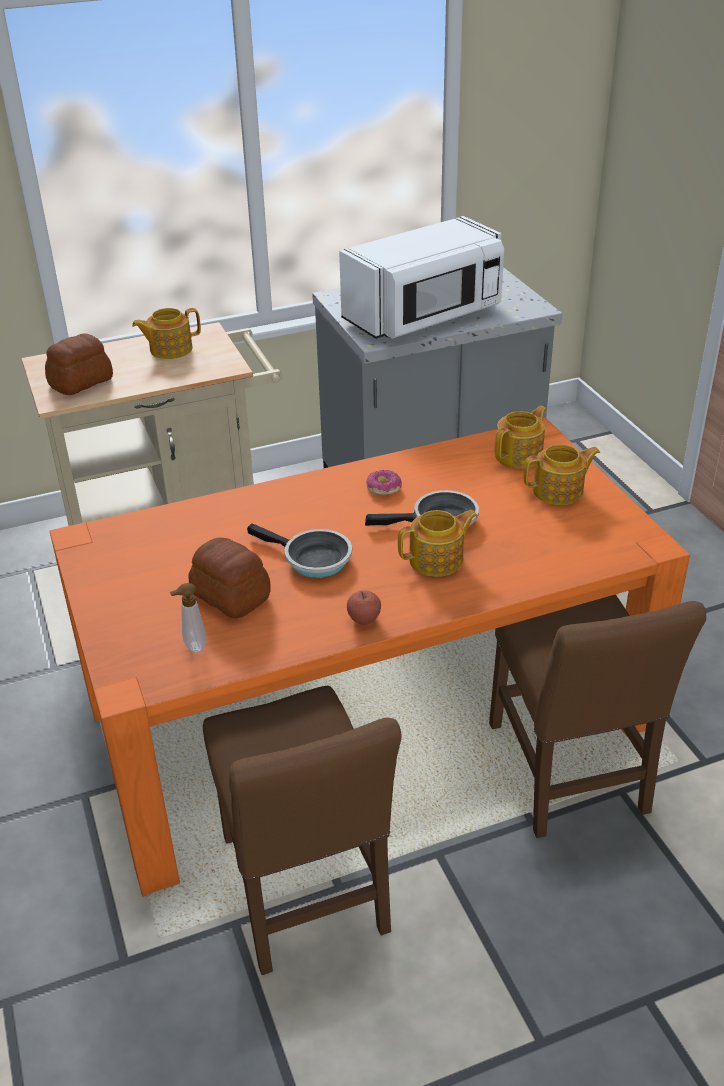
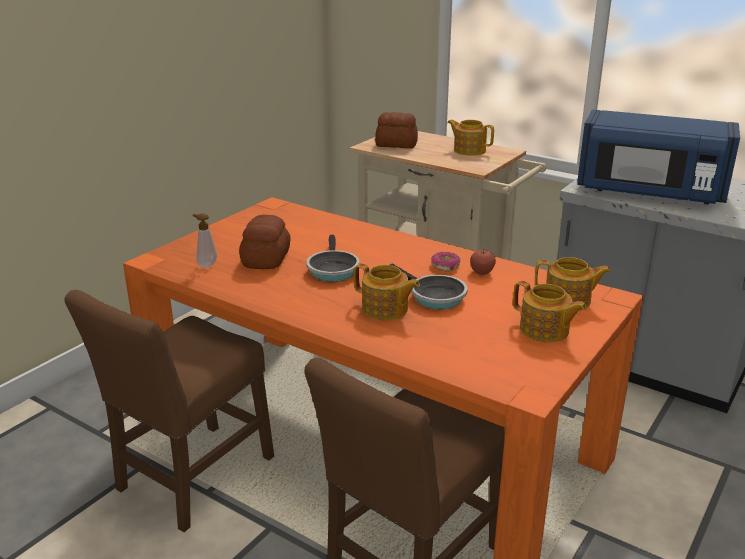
camera: 55 degrees right, 10 degrees down
(364, 619) = (287, 305): apple -> apple (482, 272)
(424, 316) = (649, 192): white microwave -> blue microwave

